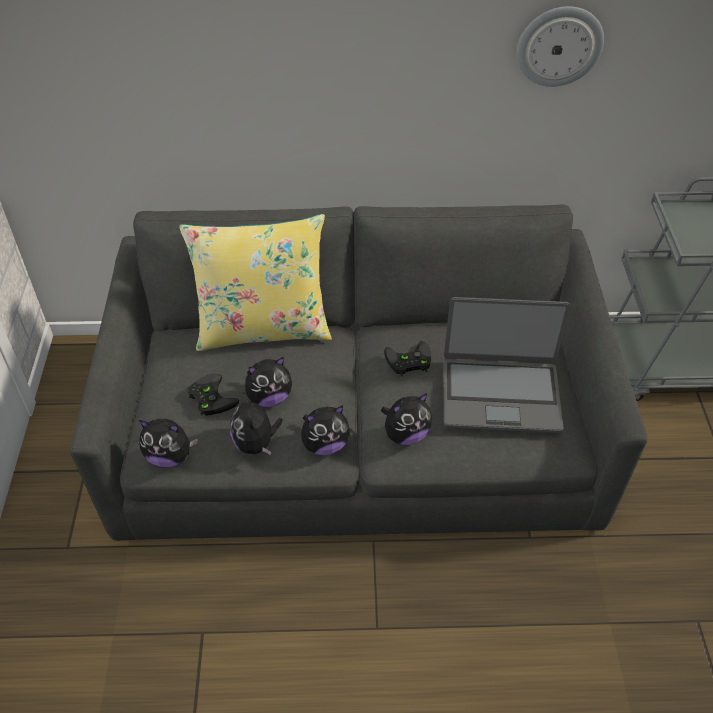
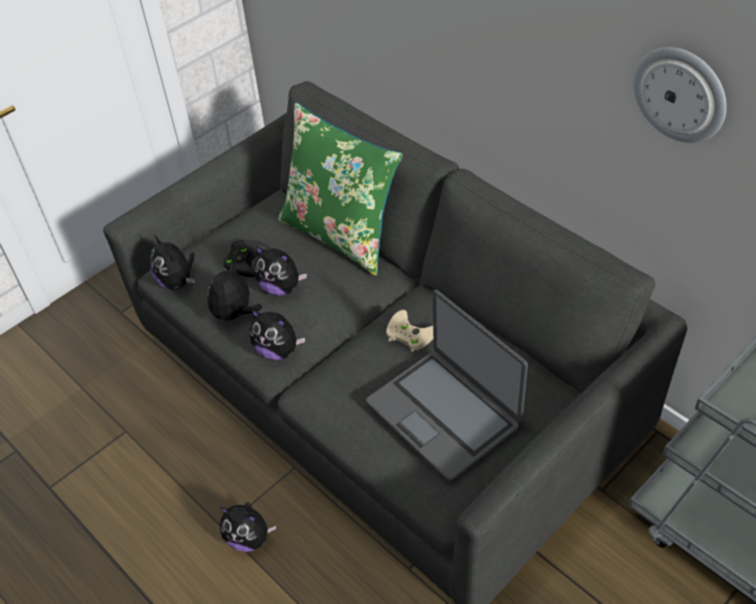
camera: 50 degrees right, 0 degrees up
(263, 328) = (341, 234): yellow pillow -> green pillow
(405, 435) = (338, 387): plush toy -> plush toy (249, 538)
(407, 362) = (408, 333): black game controller -> beige game controller

